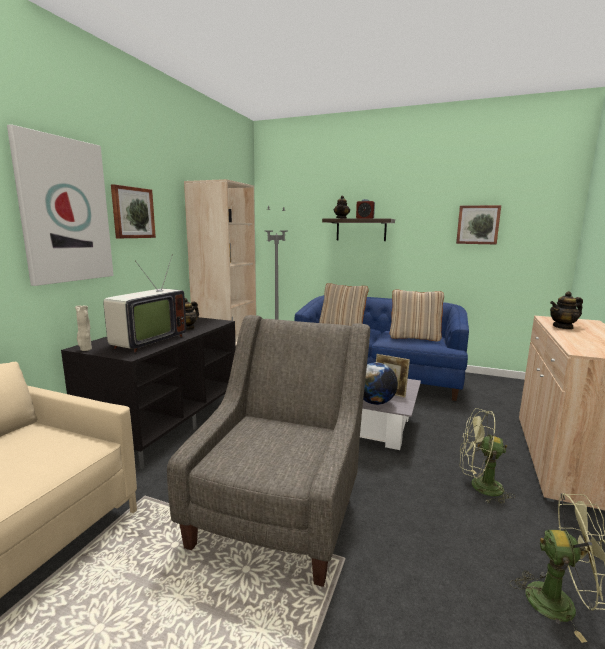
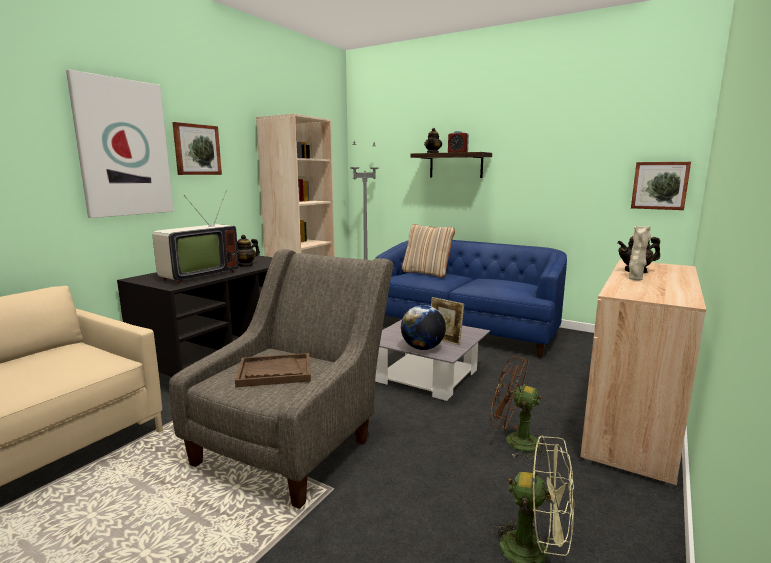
camera: 10 degrees right, 0 degrees up
(85, 349) = (137, 280): beige vase -> beige vase (635, 279)
(273, 444) = (274, 372): none -> brown tray
(414, 338) = (500, 285): beige pillow -> none
(478, 225) = (584, 157): picture -> picture (659, 185)
(479, 486) = (514, 441): green fan -> brown fan

